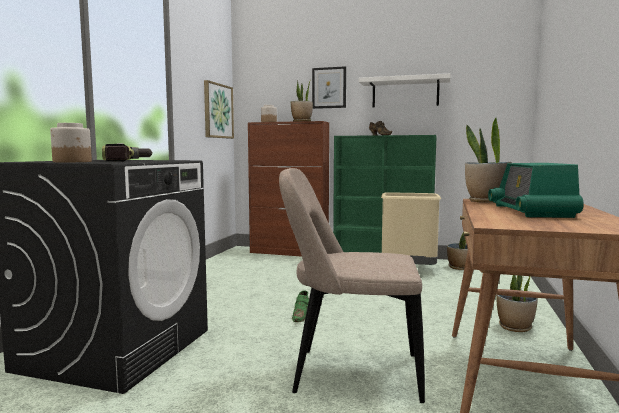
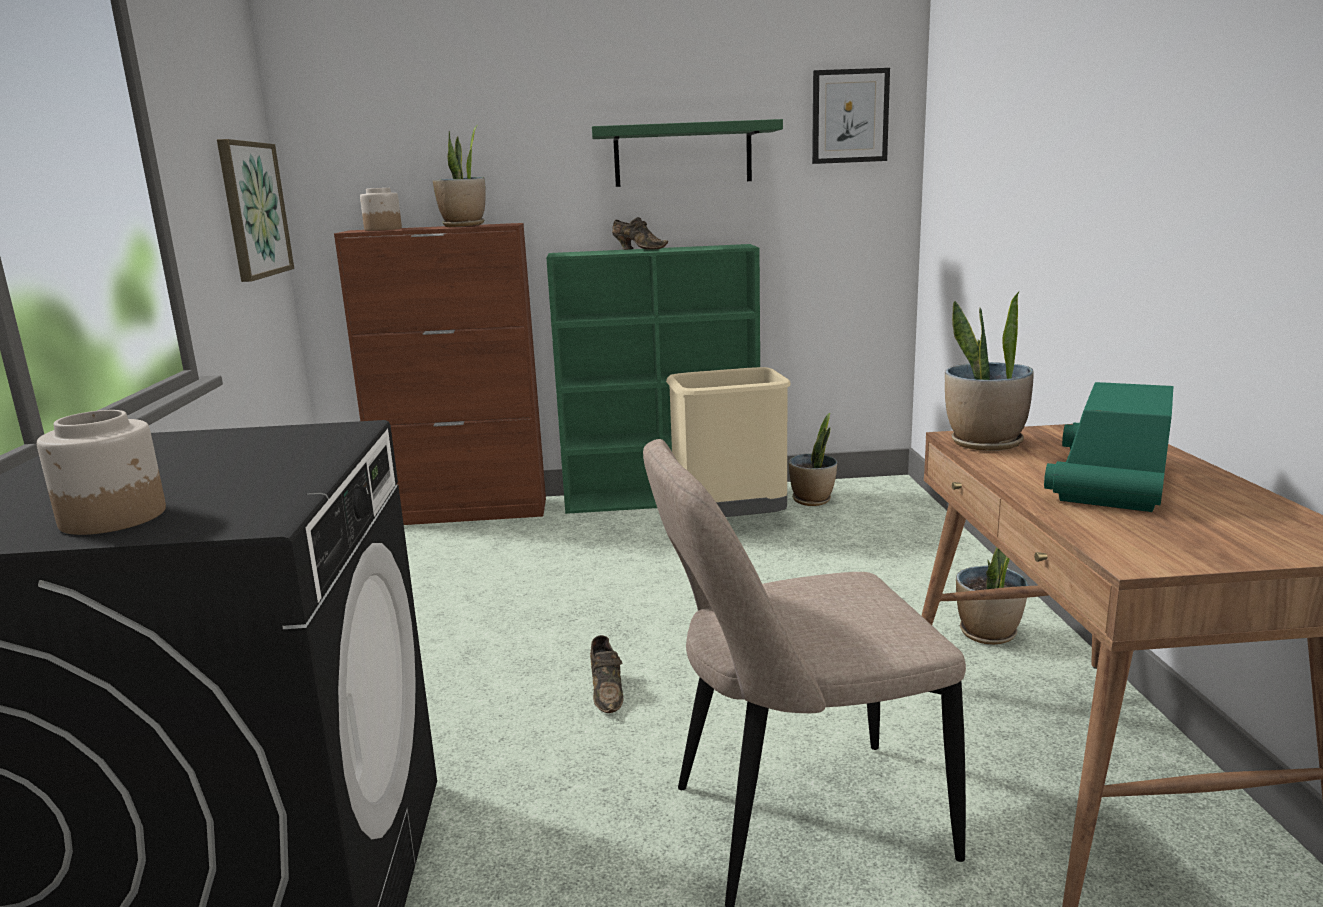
camera: 20 degrees left, 10 degrees up
(127, 161) = (230, 469): power drill -> none
(301, 316) = (607, 691): green shoe -> brown shoe
(329, 88) = (515, 143): picture -> picture (850, 116)
(405, 93) = (683, 155): white shelf -> green shelf
(531, 211) = (1109, 481): radio -> radio turned 45 degrees clockwise

